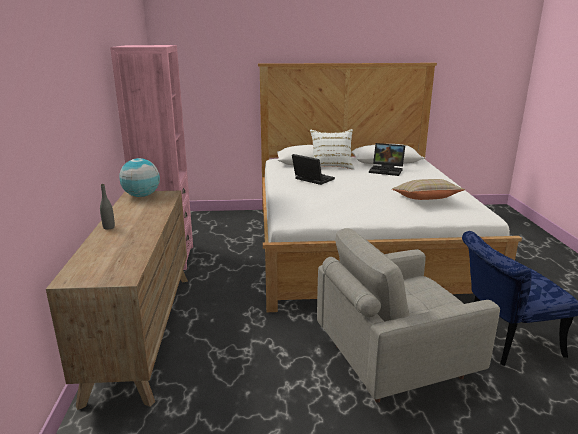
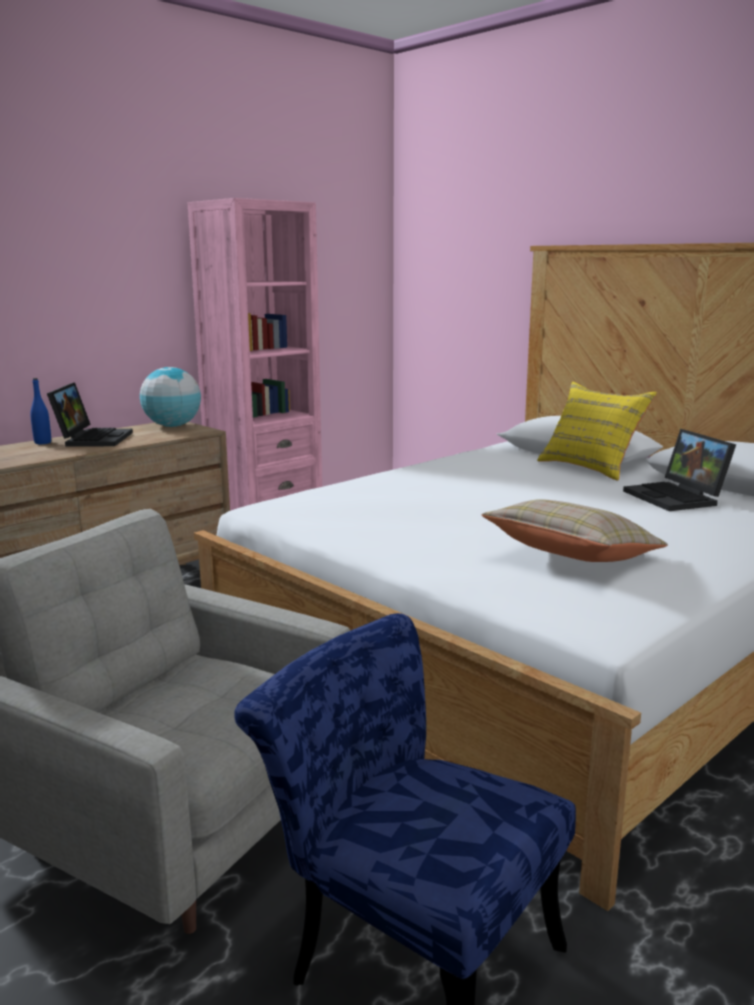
camera: 50 degrees right, 5 degrees down
(109, 227) = (42, 443): grey bottle -> blue bottle
(311, 179) = (479, 473): laptop -> laptop (93, 439)
(331, 166) = (591, 467): white pillow -> yellow pillow

